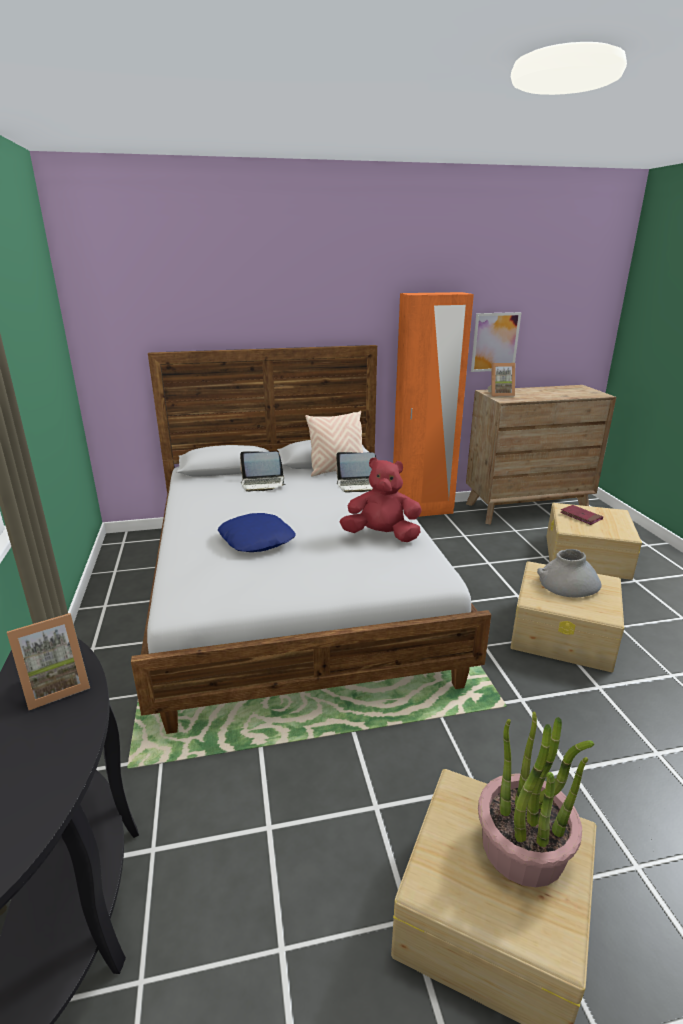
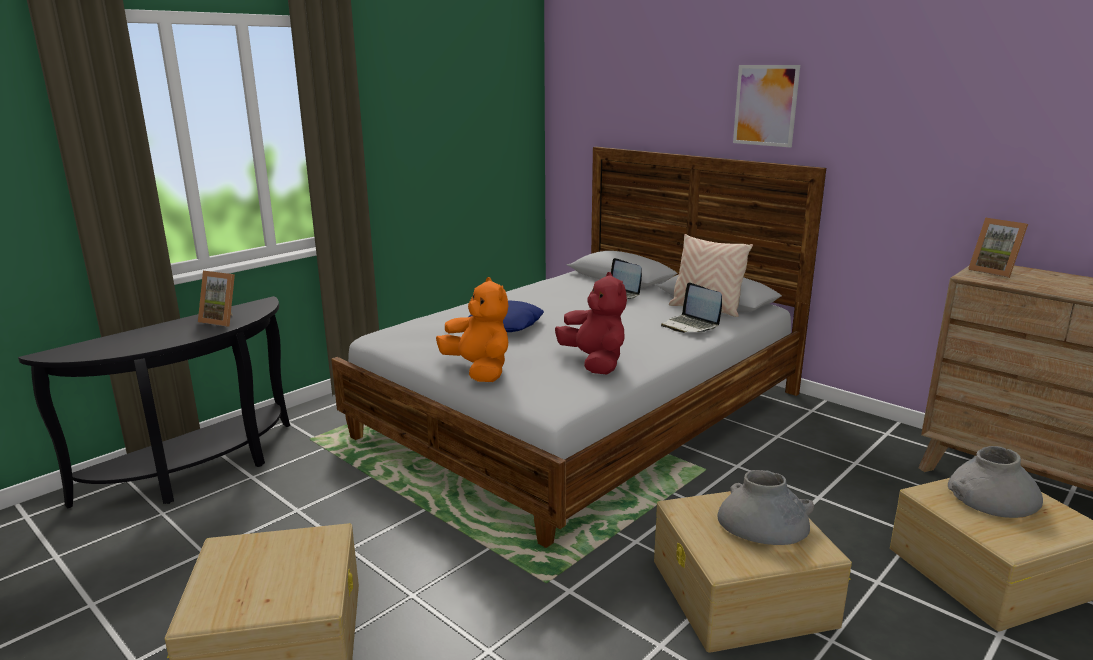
camera: 55 degrees right, 5 degrees down
(339, 583) = (479, 370): none -> orange plush toy
(422, 511) = (859, 420): orange wardrobe -> none
(495, 342) = (1029, 189): picture -> picture (765, 105)
(523, 847) = (284, 580): potted plant -> none
(580, 516) = (992, 496): red book -> grey vase

